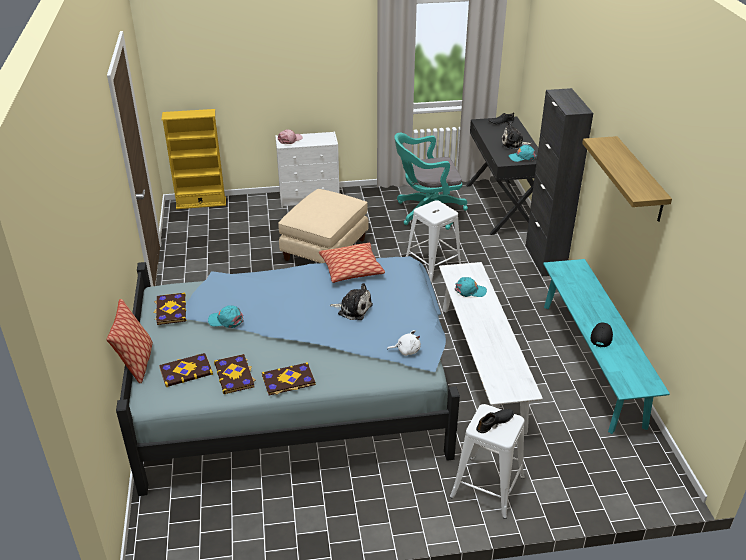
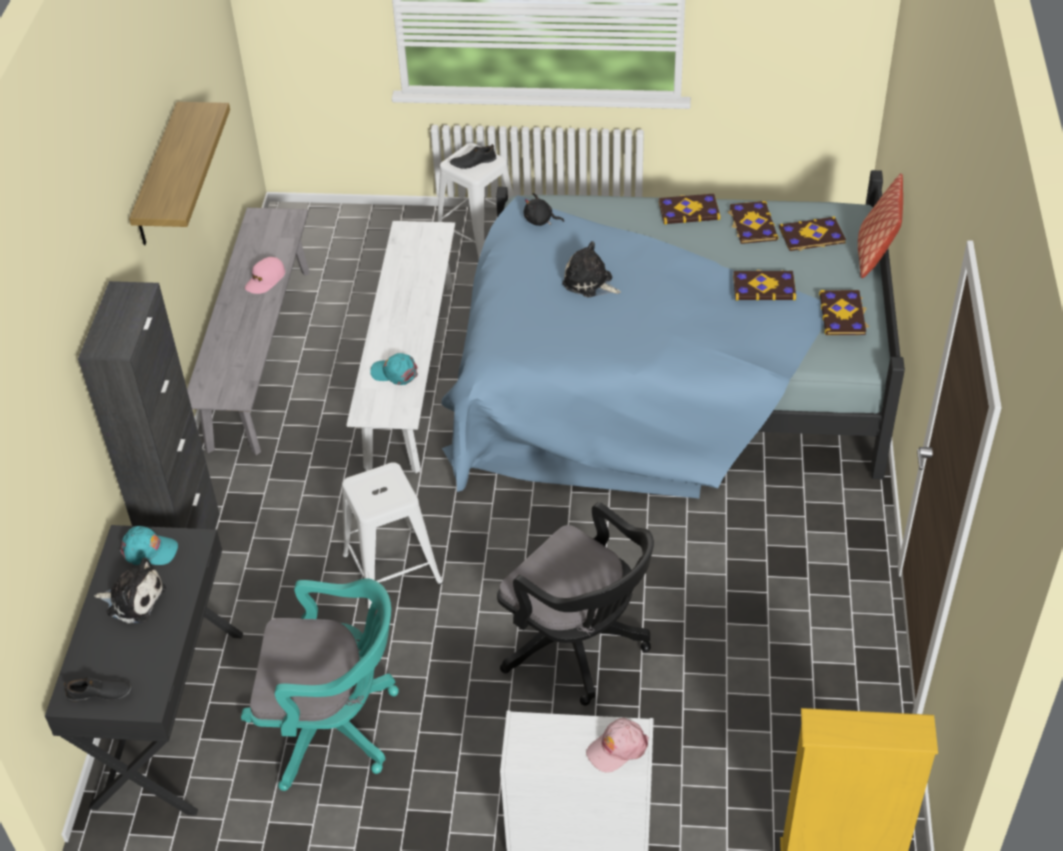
camera: 165 degrees left, 10 degrees up
(226, 320) = (764, 287): turquoise cap -> book
(324, 249) = (578, 646): beige ottoman -> black office chair
(351, 269) = (574, 347): pillow -> none
(406, 350) = (540, 221): white plush toy -> black plush toy
(591, 362) = (260, 356): turquoise bench -> grey bench
(601, 336) = (265, 280): black cap -> pink cap

